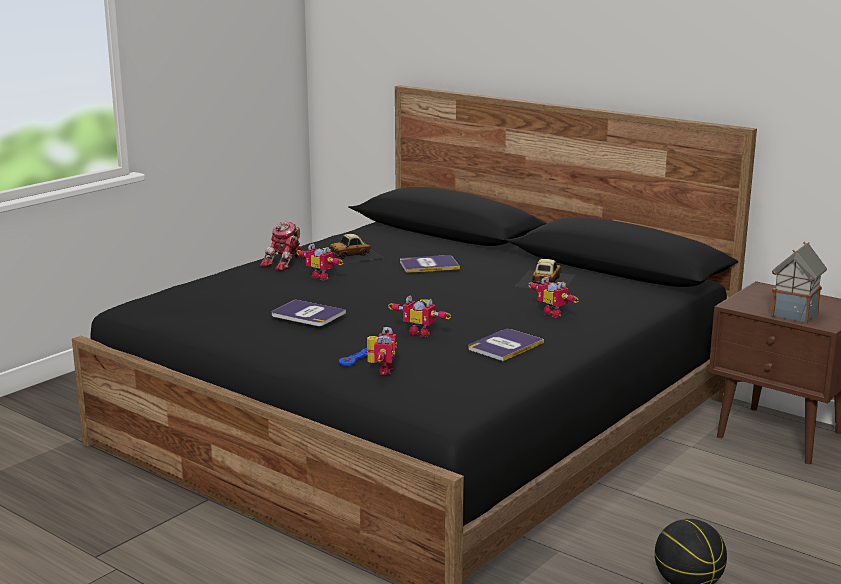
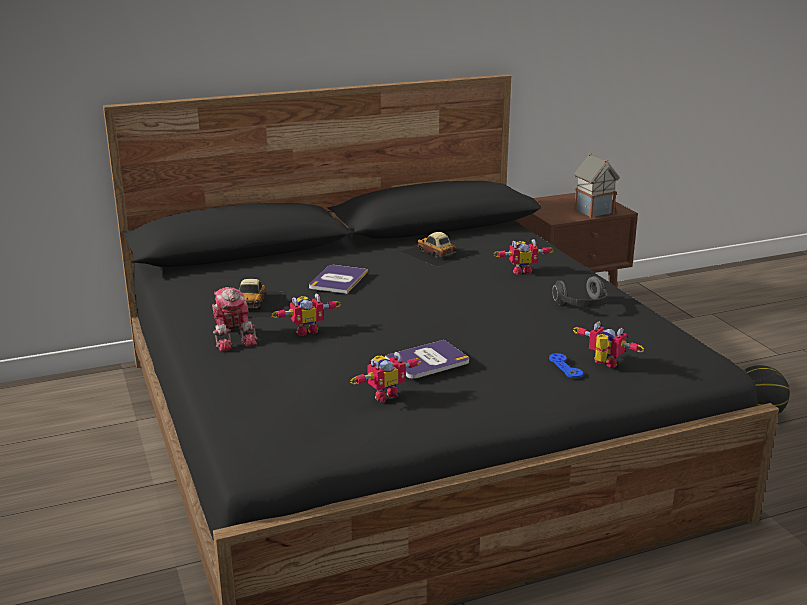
camera: 60 degrees left, 5 degrees up
(421, 332) = (516, 327): toy robot -> toy robot (384, 394)
(505, 346) = (582, 306): book -> headphones

